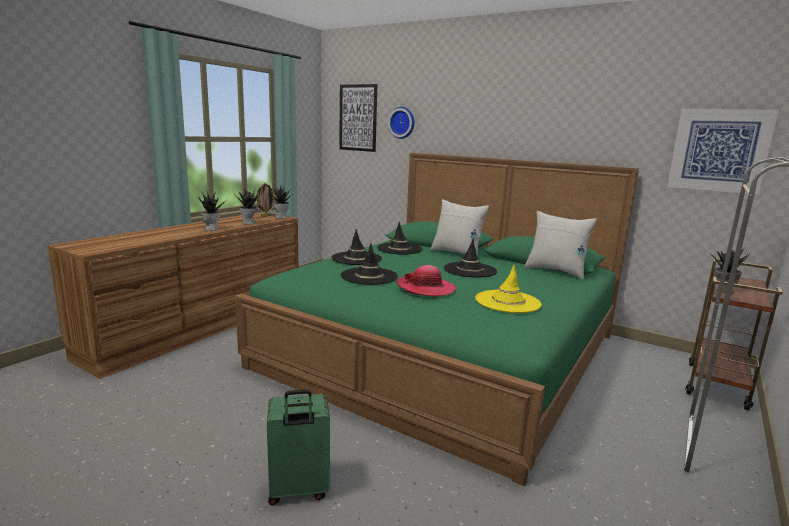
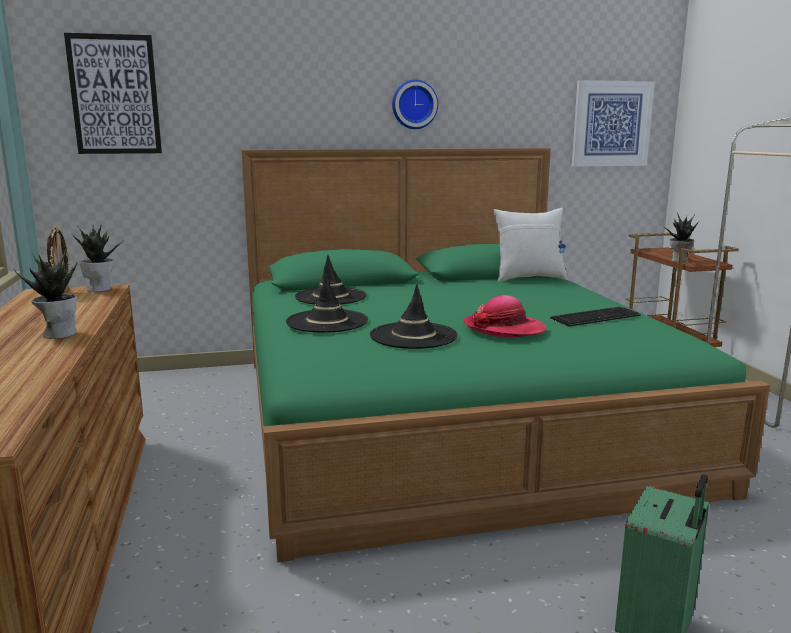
camera: 45 degrees left, 0 degrees up
(249, 223) = (85, 309): potted plant -> none
(402, 122) = (212, 102): wall clock -> wall clock (414, 104)
(456, 254) = (402, 286): grey pillow -> none
(470, 270) = (471, 298): black hat -> none
(507, 302) = (595, 317): yellow hat -> keyboard

